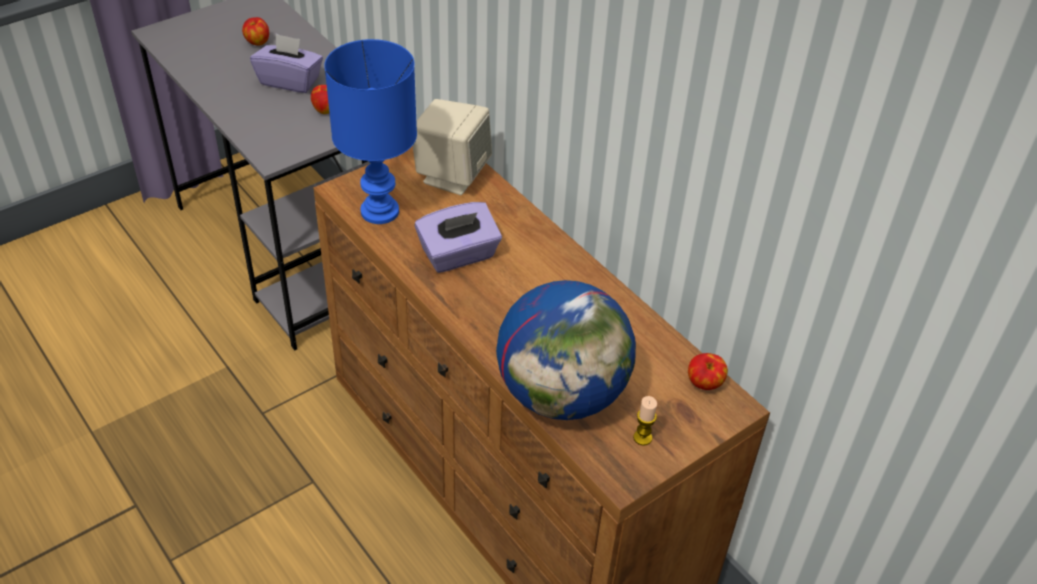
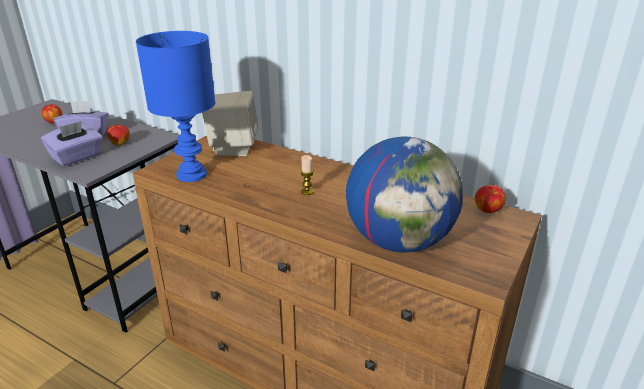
camera: 20 degrees left, 15 degrees down
(458, 255) = (265, 184): purple tissue box -> purple tissue box (77, 157)
(642, 438) = (477, 251): candle -> candle (307, 191)

